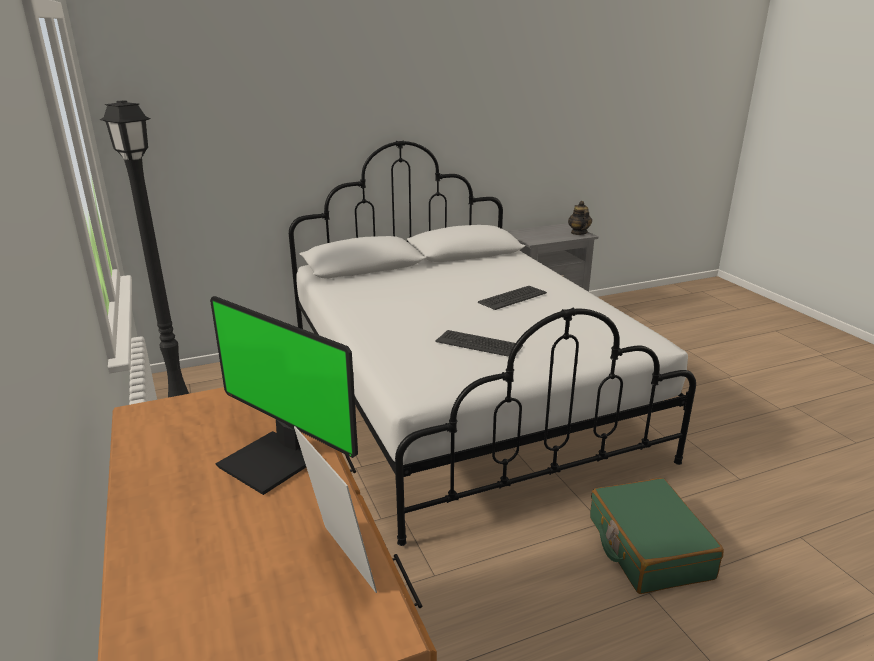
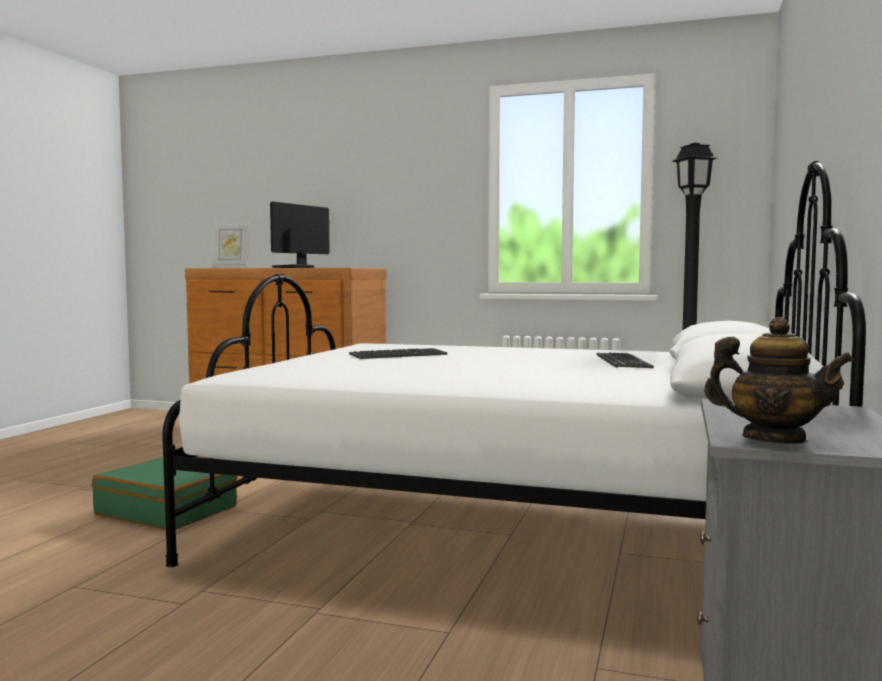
camera: 130 degrees right, 20 degrees down
(273, 461) = (294, 267): monitor -> monitor turned 45 degrees counterclockwise
(512, 298) = (476, 371): keyboard -> keyboard (624, 361)

